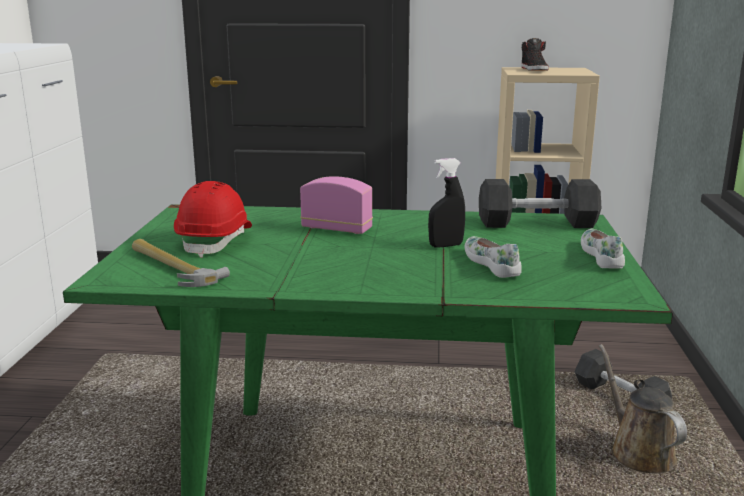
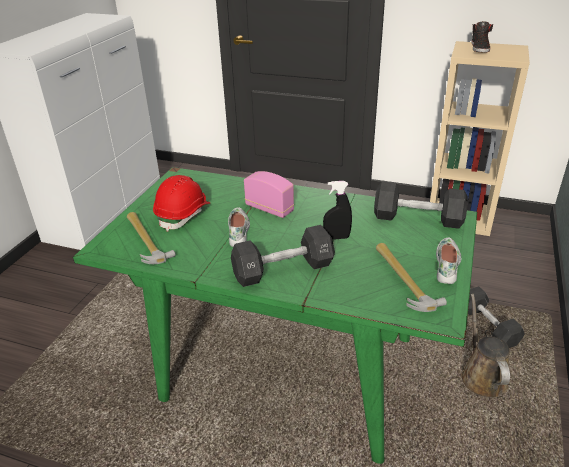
camera: 15 degrees right, 15 degrees up
(393, 276) = (283, 270): none -> black dumbbell
(492, 264) = (359, 264): white shoe -> white shoe (239, 231)
(557, 270) = (403, 278): none -> hammer

